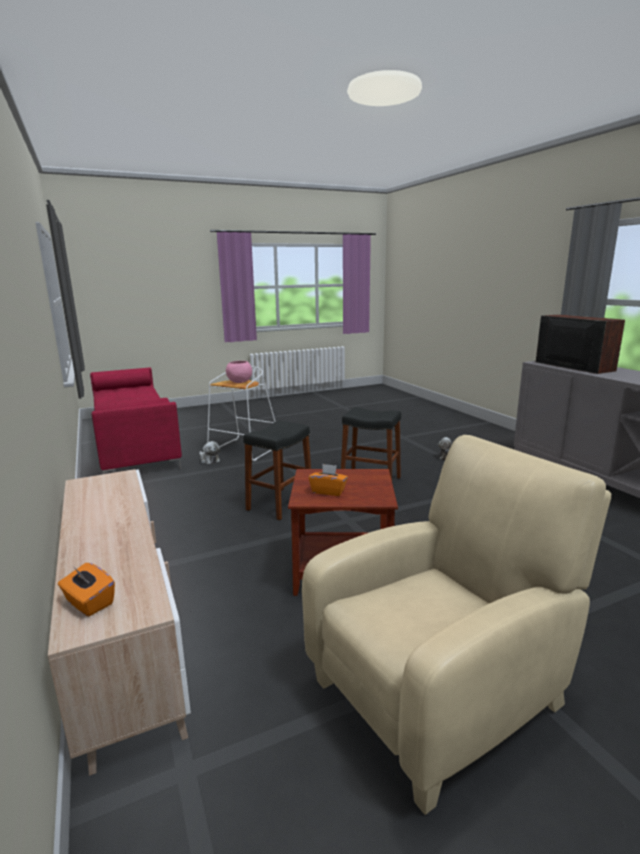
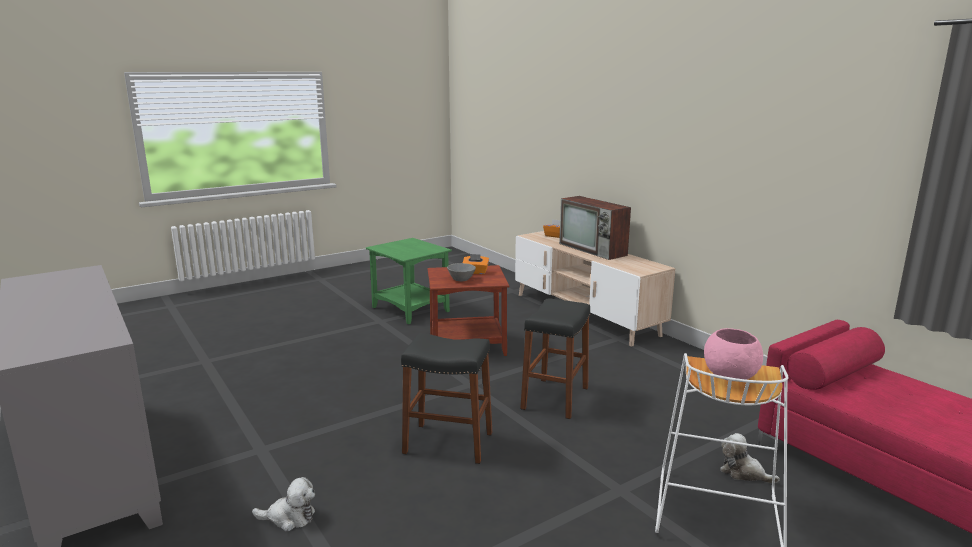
camera: 170 degrees right, 0 degrees up
(350, 478) = (461, 280): none -> grey bowl
(443, 689) = (409, 309): beige armchair -> green side table
(572, 366) = (75, 326): television -> television (593, 250)

